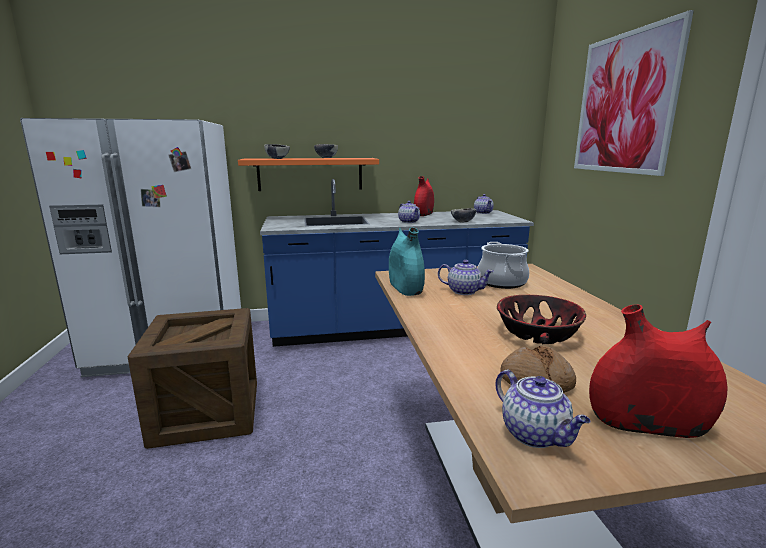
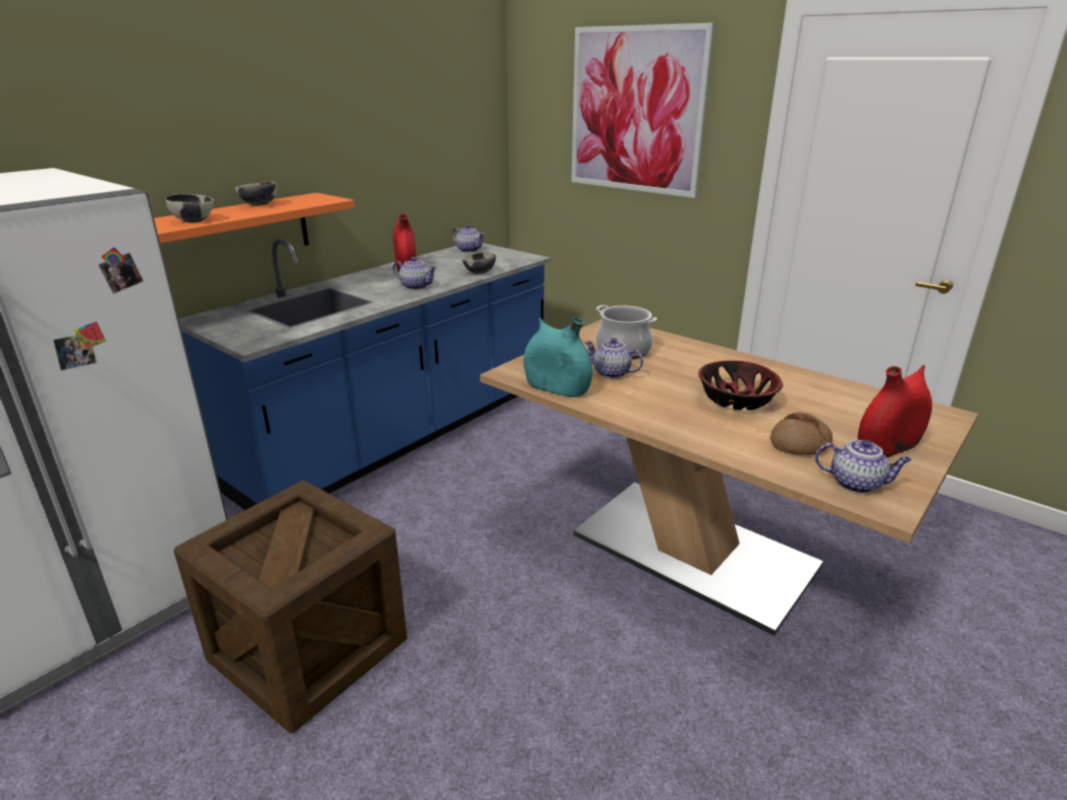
camera: 40 degrees left, 10 degrees up
(463, 291) = (612, 373): teapot -> teapot turned 135 degrees counterclockwise

